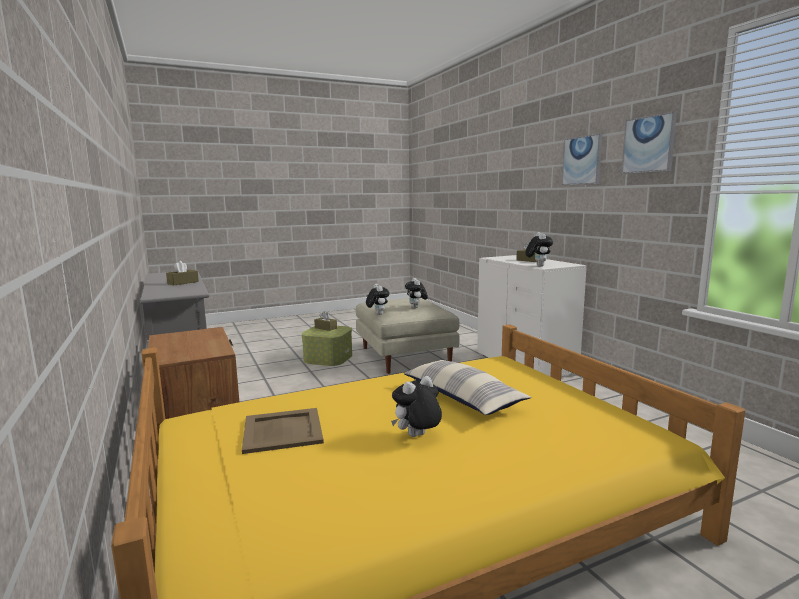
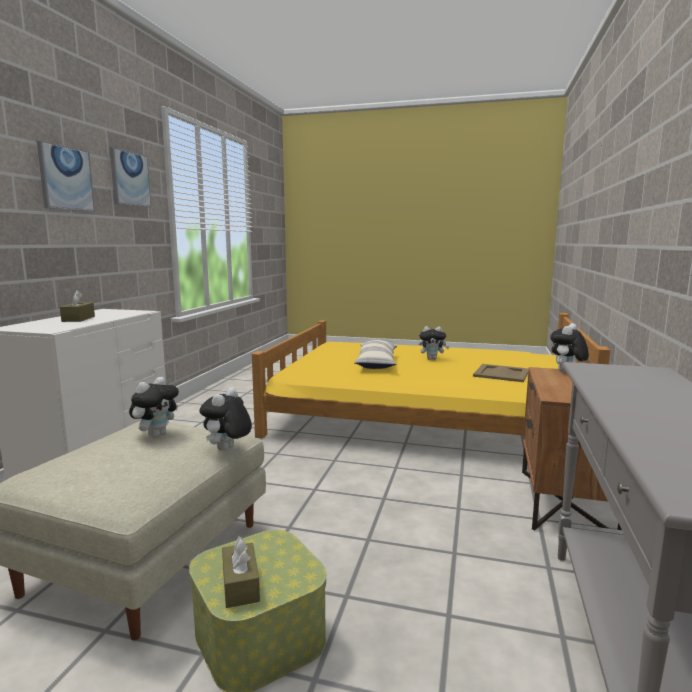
camera: 140 degrees left, 0 degrees up
(183, 283) = (637, 403): brown tissue box -> none
(538, 266) = (135, 313): plush toy -> plush toy (566, 372)

